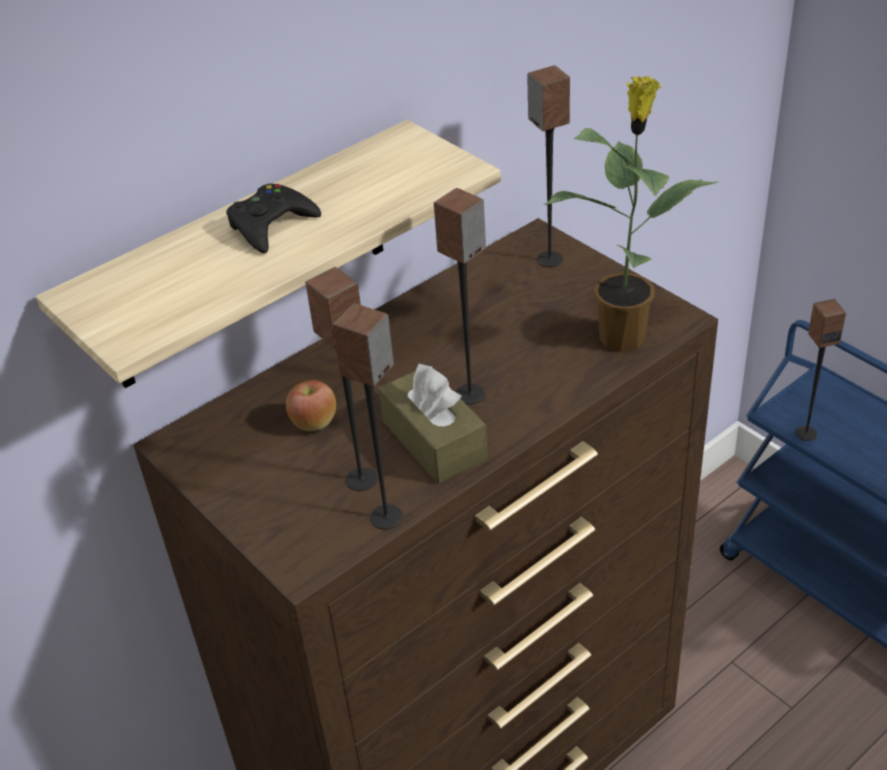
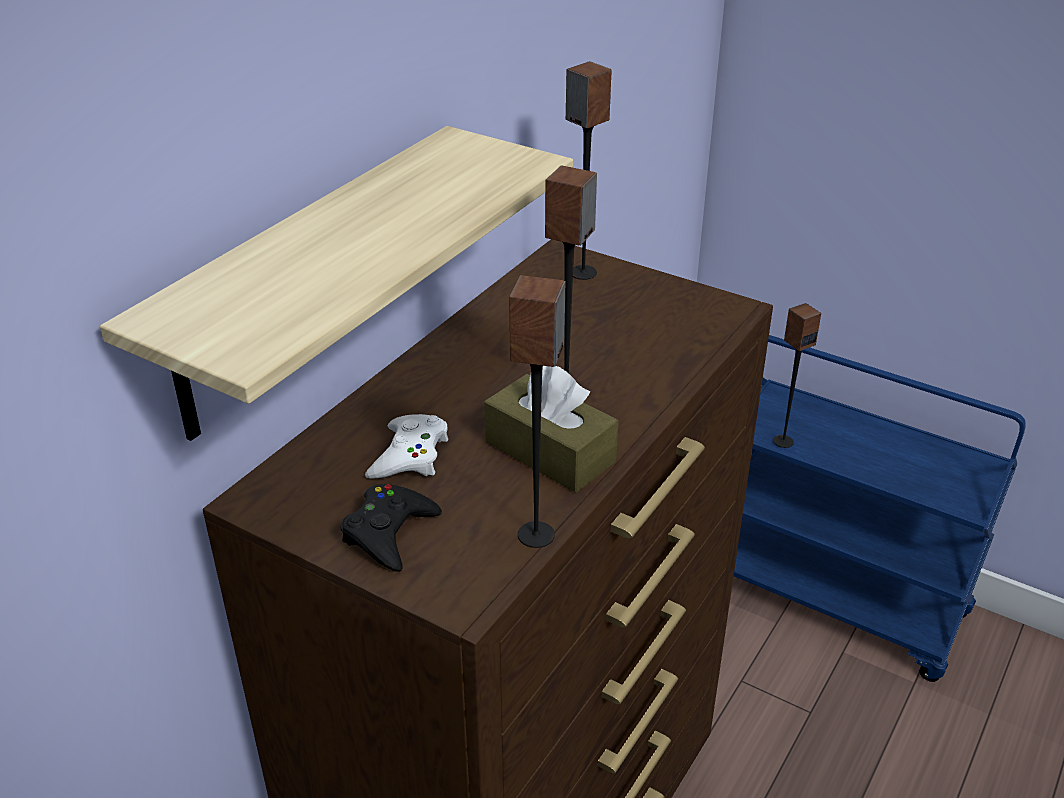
camera: 20 degrees left, 5 degrees down
(271, 225) = (354, 228): black game controller -> black game controller (389, 533)
(314, 423) = (409, 455): apple -> white game controller
(360, 479) = (488, 501): speaker -> none
(623, 335) = (692, 330): potted plant -> none

